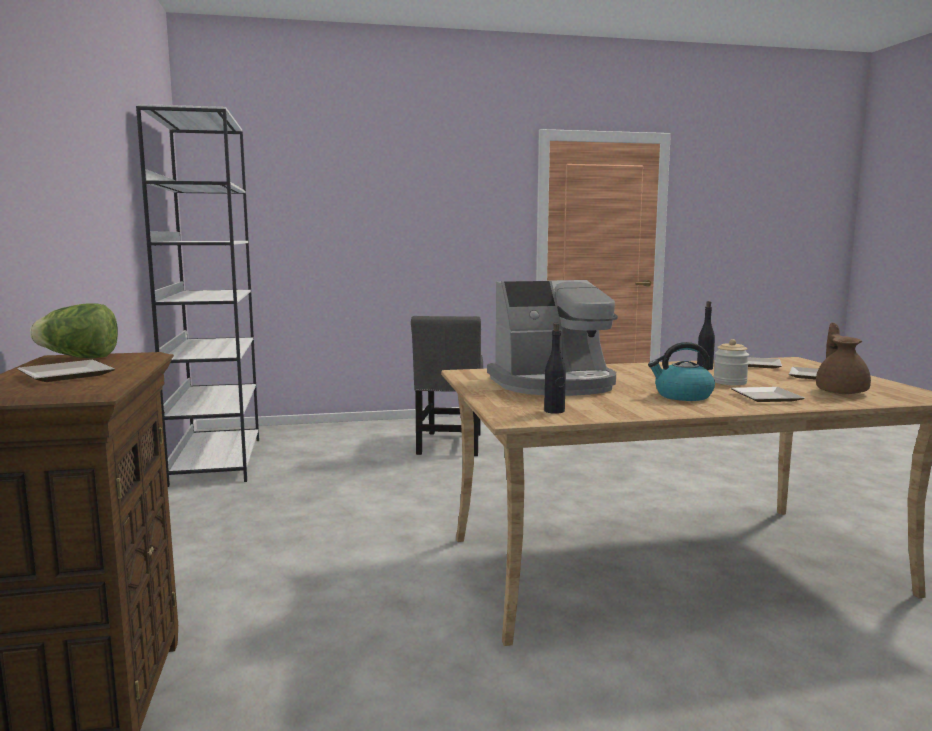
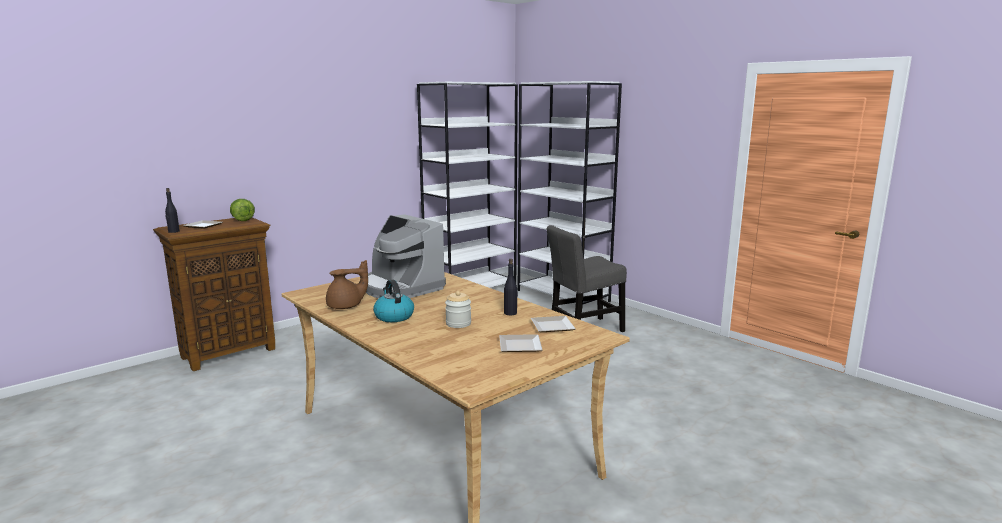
camera: 60 degrees right, 5 degrees up
(337, 430) = (563, 296): none -> white bookcase
(554, 411) = (325, 297): black bottle -> black bottle (173, 231)
(765, 398) = (408, 336): plate -> none
(841, 391) = (459, 356): brown teapot -> brown teapot (346, 306)

